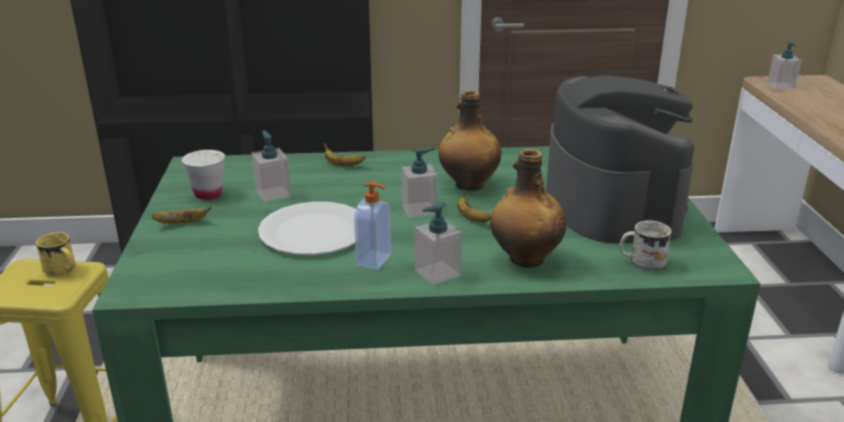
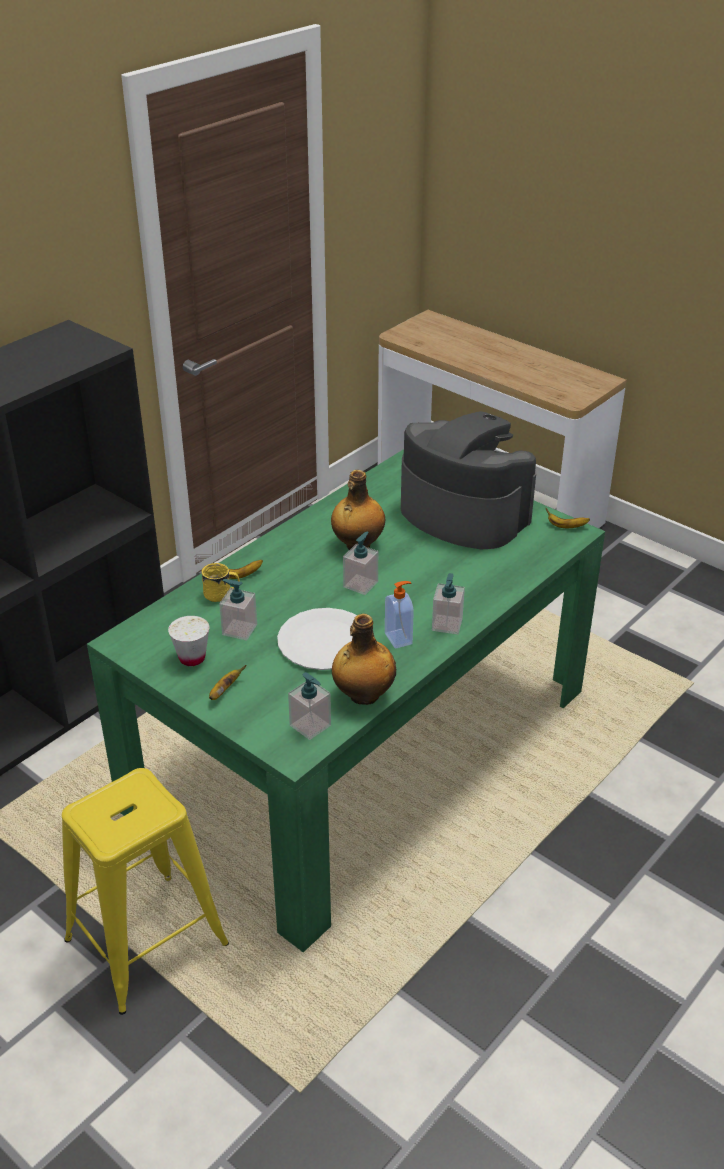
camera: 45 degrees left, 10 degrees up
(62, 271) = (123, 793): yellow mug -> yellow mug (222, 594)
(471, 218) = (402, 572): banana -> banana (566, 526)
(525, 259) = (477, 585): bottle -> bottle (363, 696)
(641, 262) = (536, 550): white mug -> none
(781, 86) = (415, 337): soap dispenser -> soap dispenser (310, 725)

